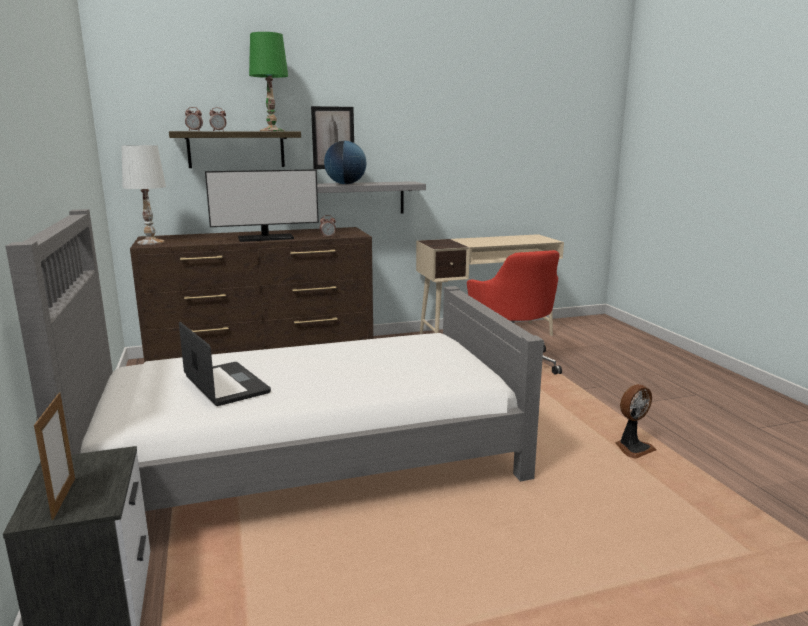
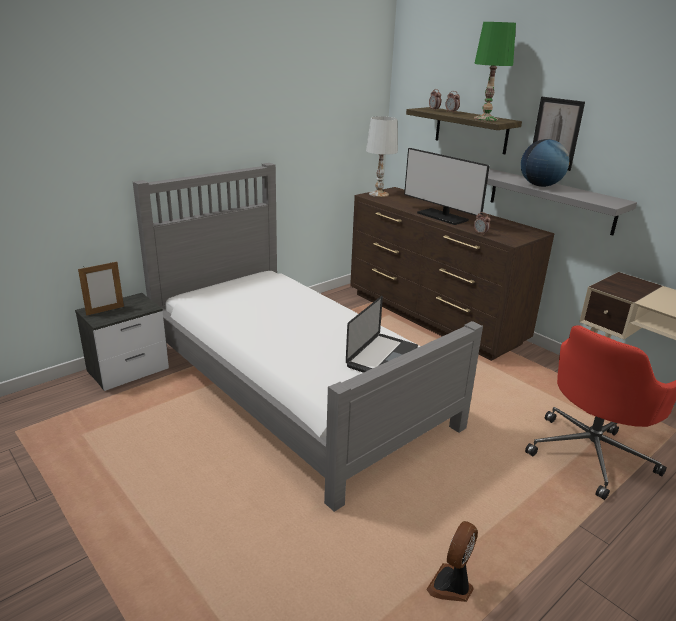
camera: 65 degrees right, 10 degrees up
(226, 385) = (255, 306): laptop -> laptop (382, 357)
(632, 448) = (452, 586): fan -> fan turned 90 degrees clockwise

